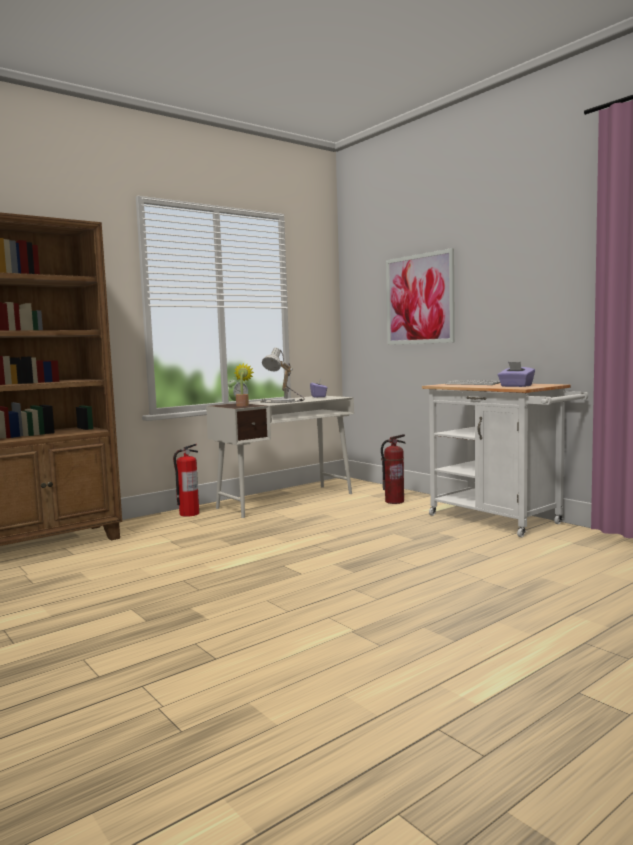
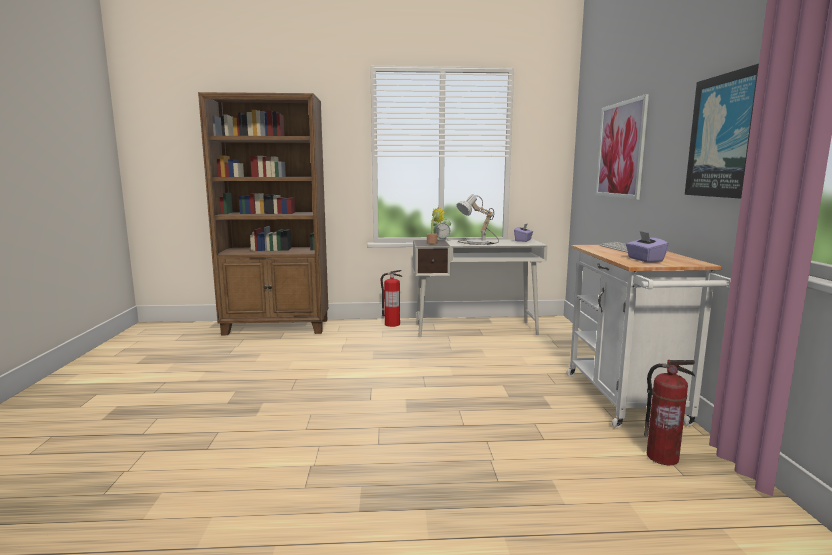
camera: 35 degrees right, 5 degrees up
(394, 501) = (561, 352): fire extinguisher -> fire extinguisher (662, 457)
(555, 282) = (724, 136): none -> picture

